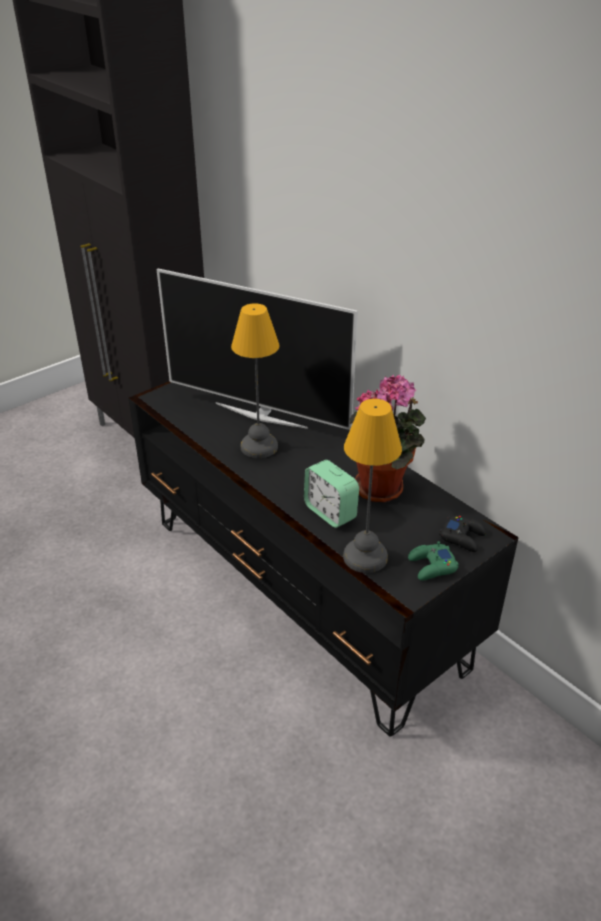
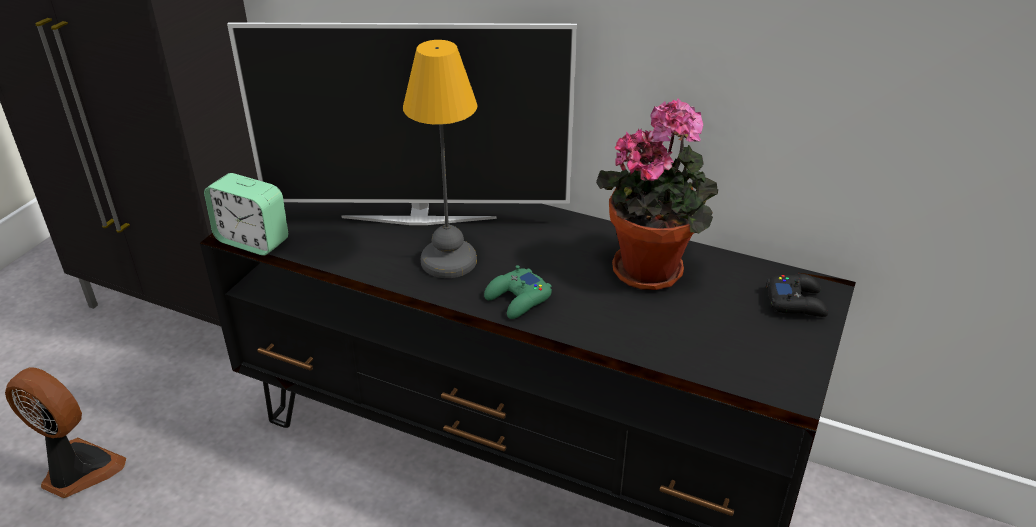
camera: 25 degrees left, 0 degrees up
(46, 518) = (77, 471): none -> fan
(330, 512) = (612, 321): alarm clock -> alarm clock (252, 241)
(366, 556) = (703, 365): table lamp -> none
(432, 566) = (792, 351): green game controller -> green game controller (518, 299)

